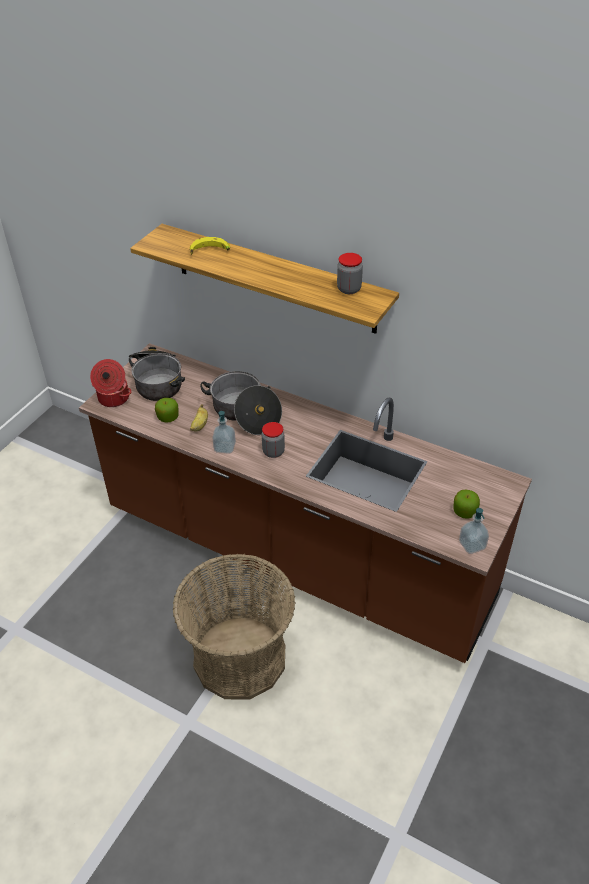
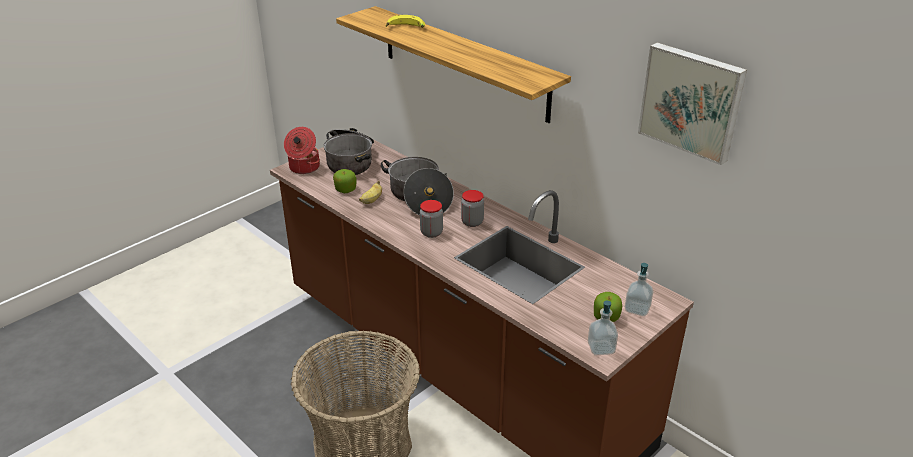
camera: 15 degrees right, 10 degrees down
(224, 447) = (386, 221): soap dispenser -> soap dispenser (637, 309)
(349, 289) = (521, 67): jar -> jar (472, 222)
(528, 315) = (692, 101): none -> picture

